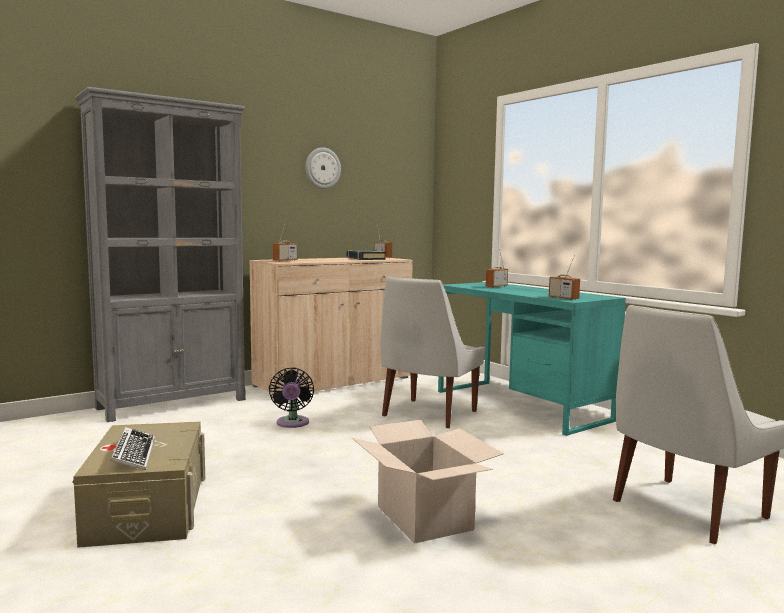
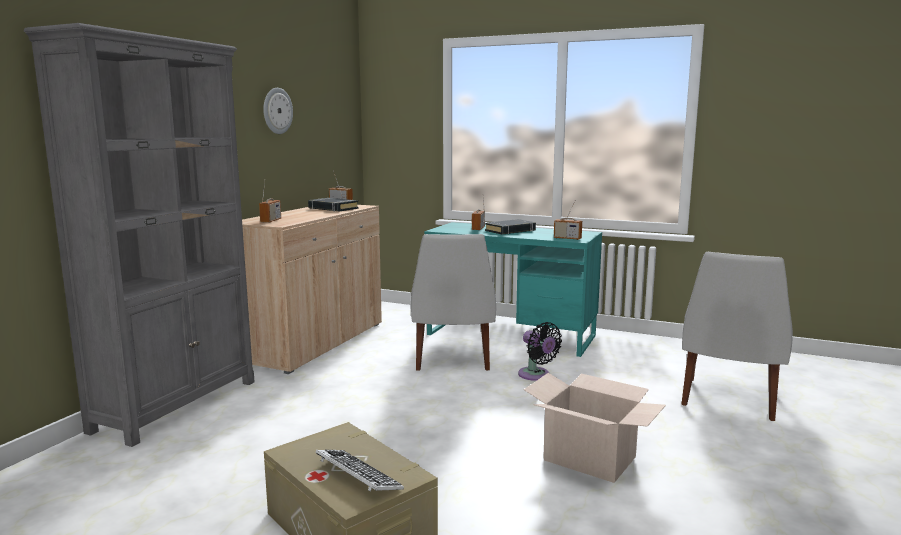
camera: 30 degrees left, 5 degrees up
(292, 423) = (346, 398): black fan -> black fan (536, 375)
(523, 290) = (510, 231): none -> black book

